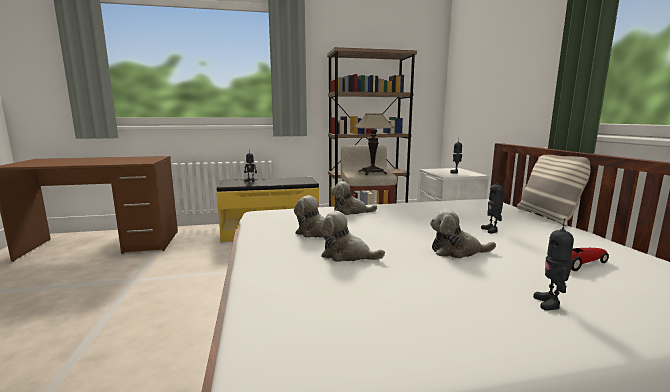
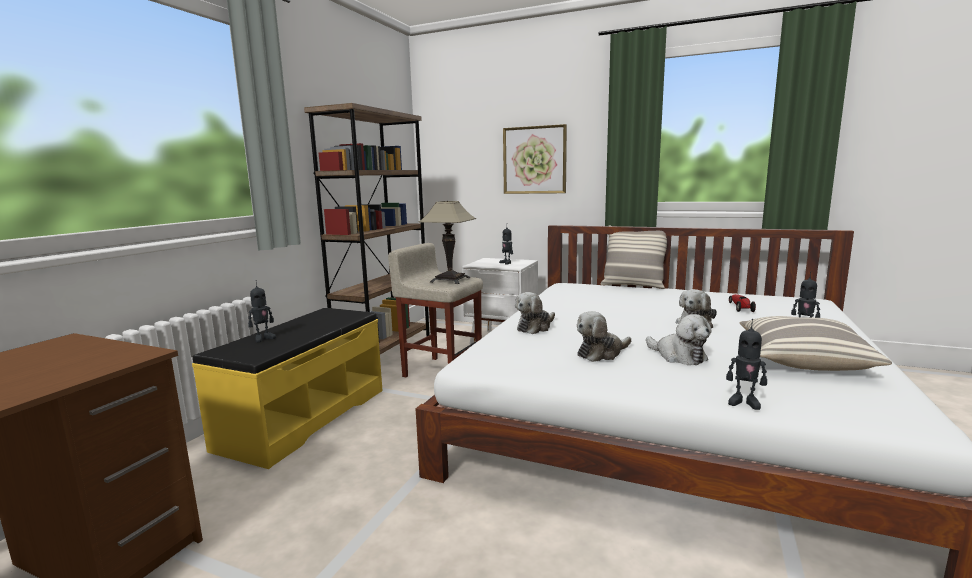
camera: 55 degrees left, 0 degrees up
(347, 255) = (678, 356): plush toy -> plush toy turned 90 degrees counterclockwise
(416, 306) = (802, 360): none -> pillow
(491, 230) = (652, 305): toy robot -> toy robot (744, 402)
(511, 80) = (534, 160): none -> picture

